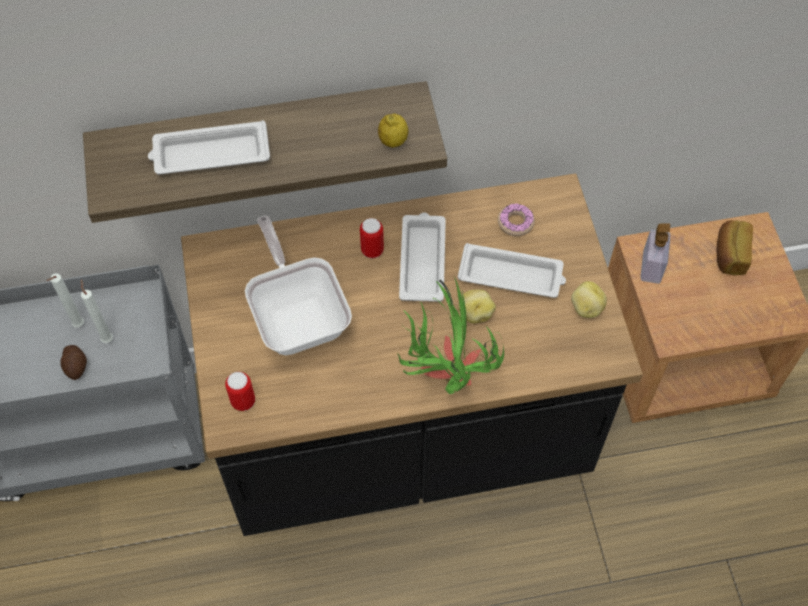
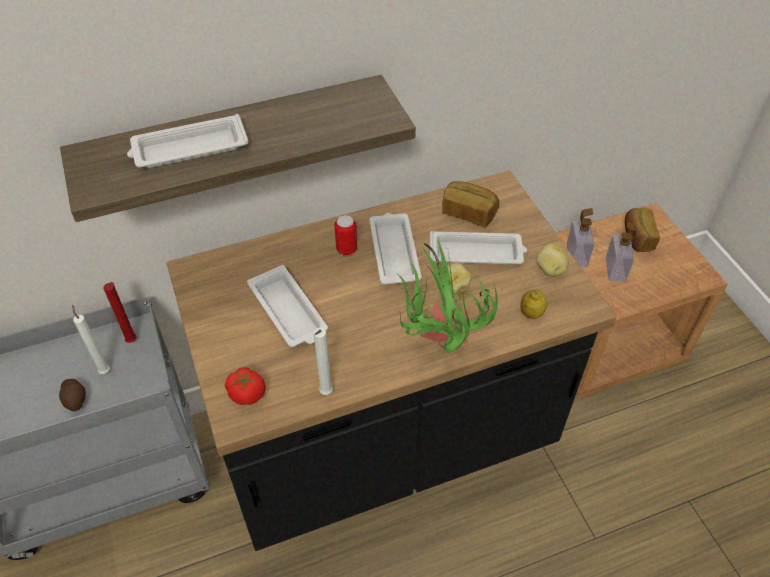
camera: 10 degrees left, 10 degrees down
(77, 326) = (74, 364): white candle -> white candle (325, 394)
(139, 310) = (133, 342): none -> red candle
(243, 401) = (247, 394): can -> tomato
(298, 315) = (288, 312): frying pan -> white tray
(393, 141) = (362, 120): lemon -> lemon (531, 313)
(515, 223) = (469, 212): donut -> bread
(691, 292) = (615, 269): none -> soap dispenser

